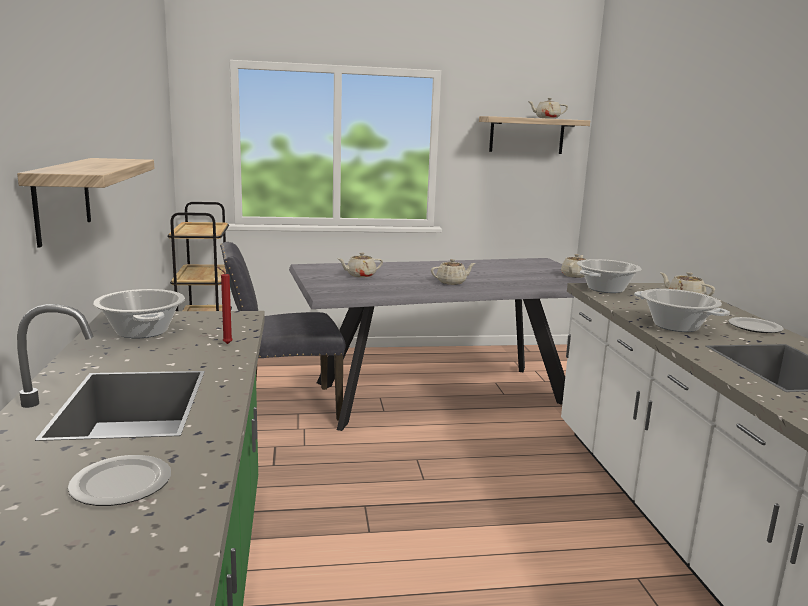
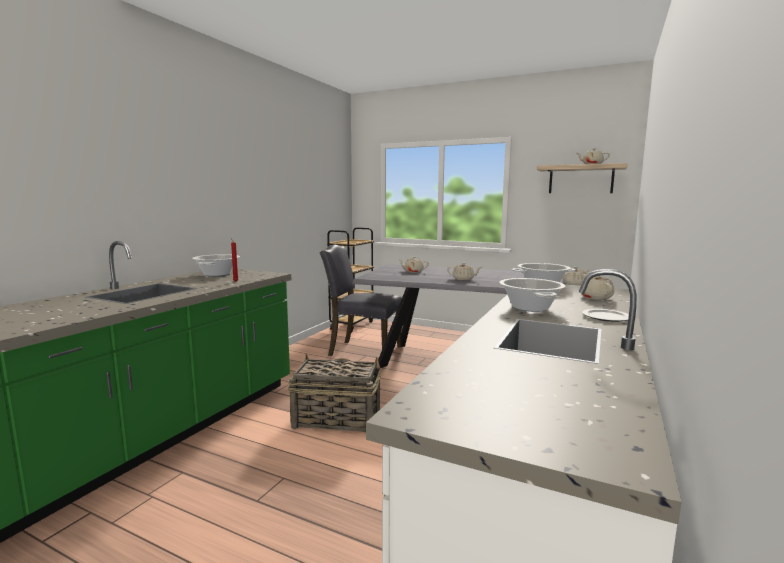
camera: 35 degrees right, 5 degrees down
(62, 199) = (193, 205): shelf -> none
(120, 485) = (66, 311): plate -> none
(393, 523) = (336, 419): none -> basket

